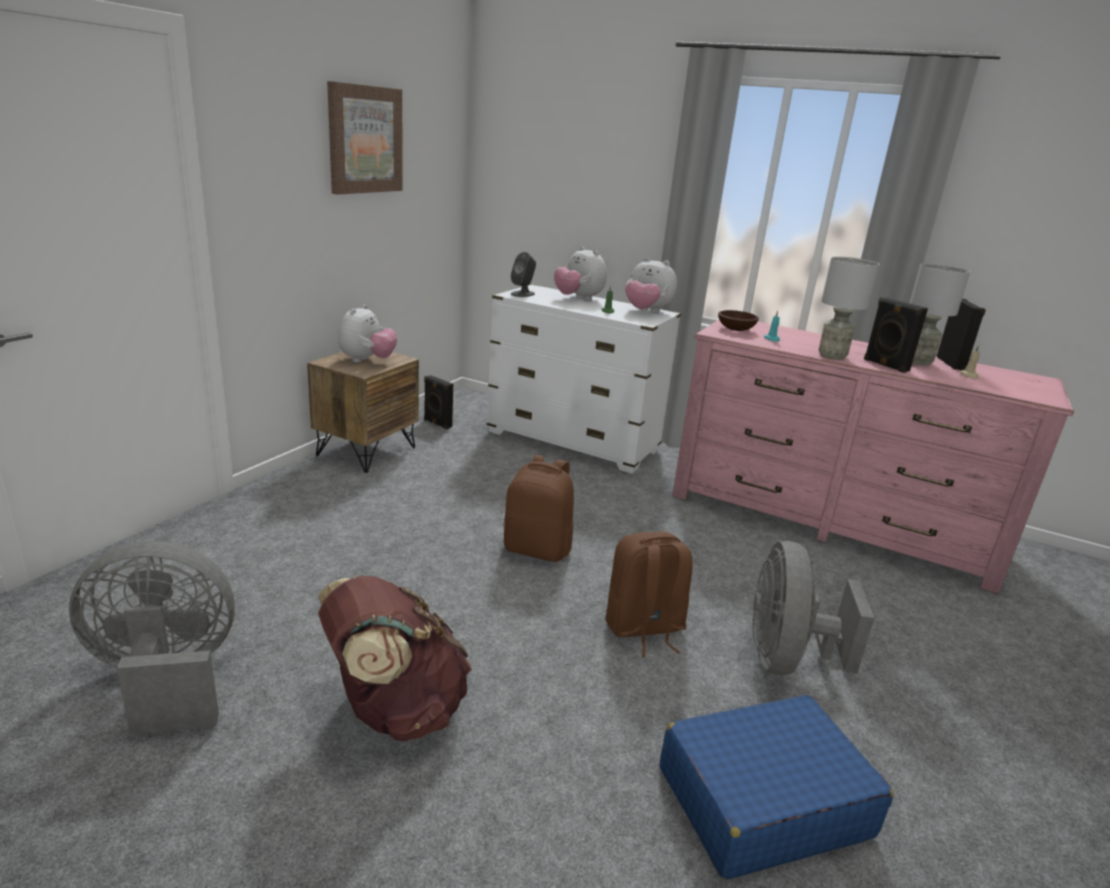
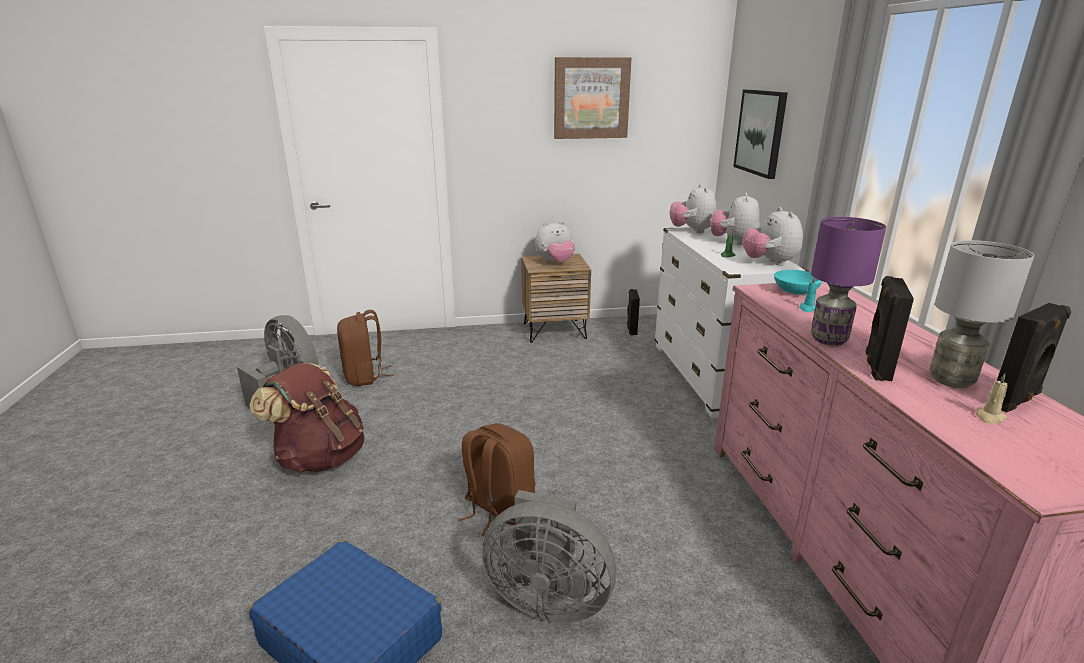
camera: 55 degrees right, 0 degrees up
(522, 294) = (692, 231): grey speaker -> plush toy
(537, 549) = (535, 428): brown backpack -> brown backpack (365, 376)
(549, 183) = (761, 132): none -> picture
(736, 329) = (795, 292): brown bowl -> turquoise bowl
(786, 658) = (547, 598): grey fan -> grey fan turned 135 degrees counterclockwise
(832, 356) = (827, 339): grey table lamp -> purple table lamp

